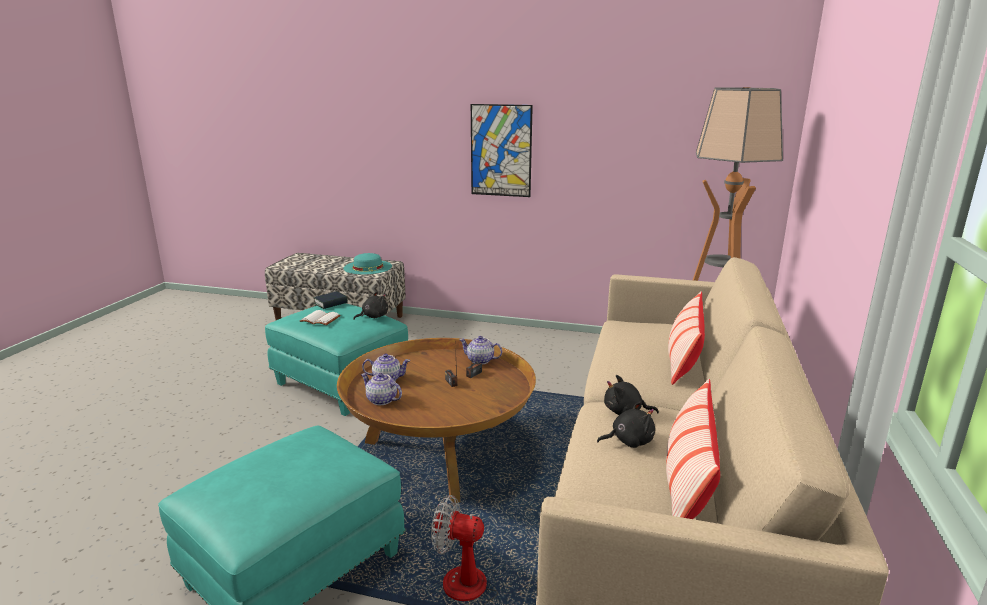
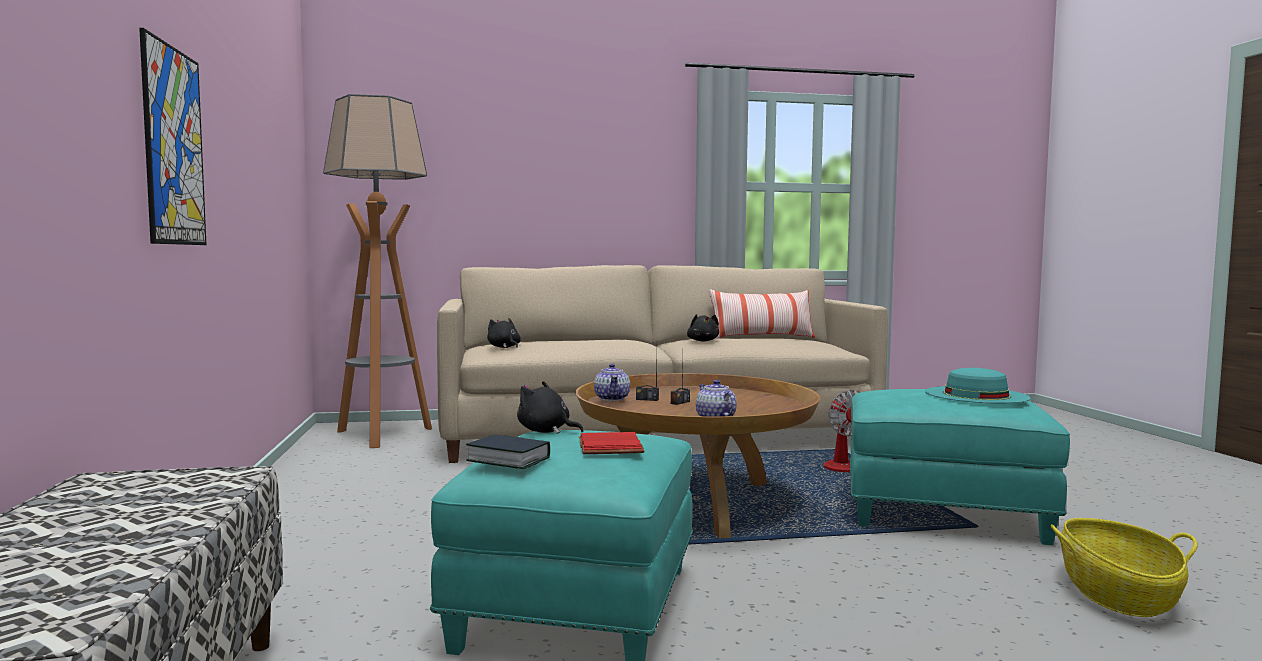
camera: 115 degrees left, 15 degrees down
(121, 552) = (1118, 594): none -> basket
(319, 319) = (612, 447): white book -> red book
(368, 267) = (146, 491): turquoise hat -> turquoise hat (976, 395)
(382, 400) = (764, 413): teapot -> none
(629, 441) = (741, 339): black plush toy -> black plush toy (504, 347)
(683, 360) = (580, 339): pillow -> none

